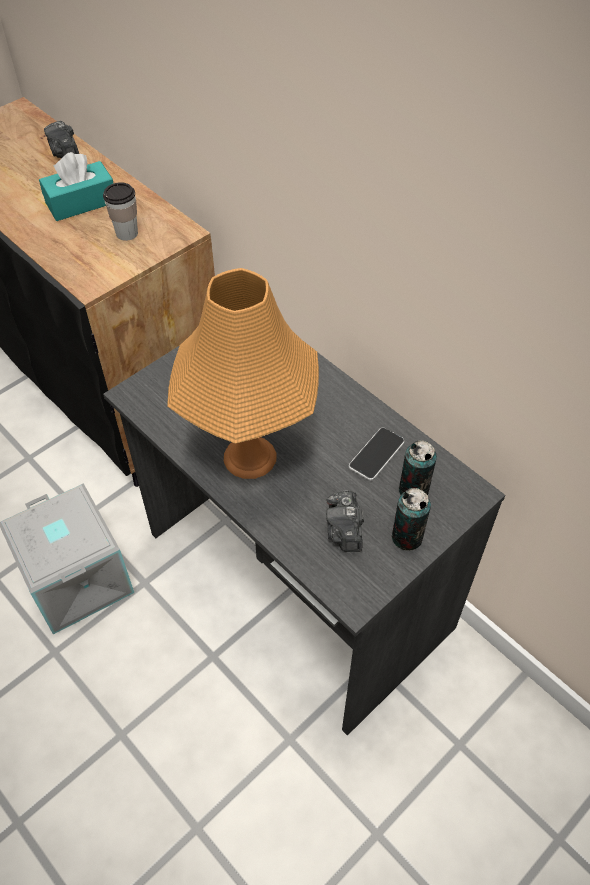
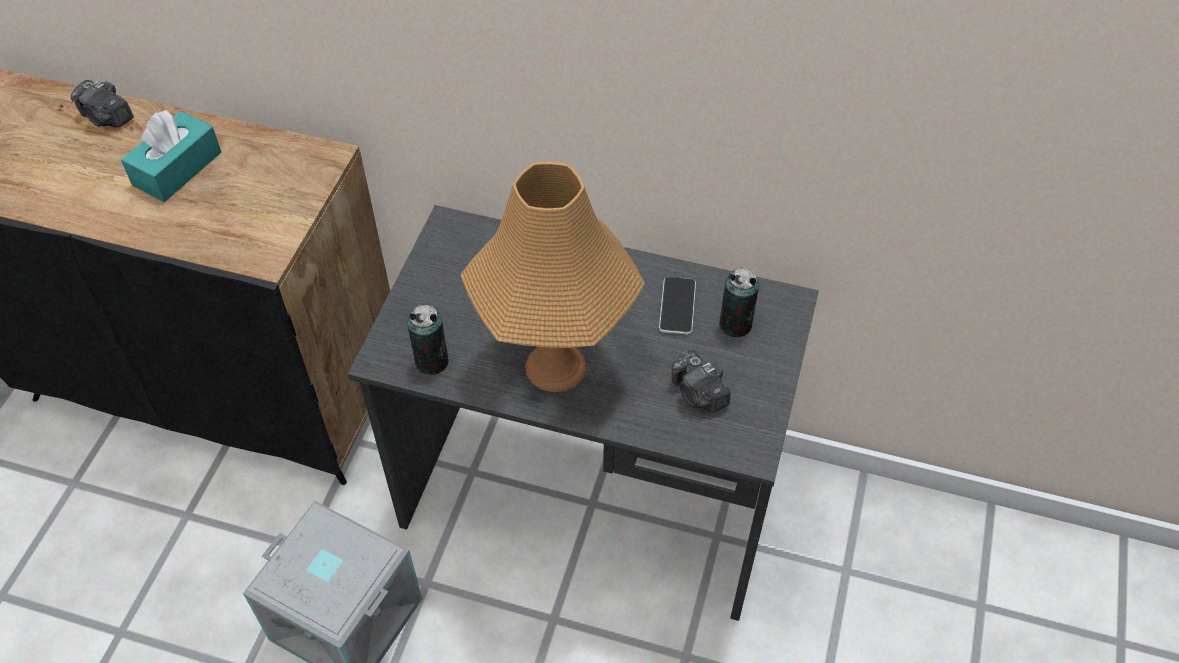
camera: 30 degrees left, 0 degrees up
(127, 233) = (262, 183): cup -> none
(407, 537) = (759, 371): can -> can (431, 362)

